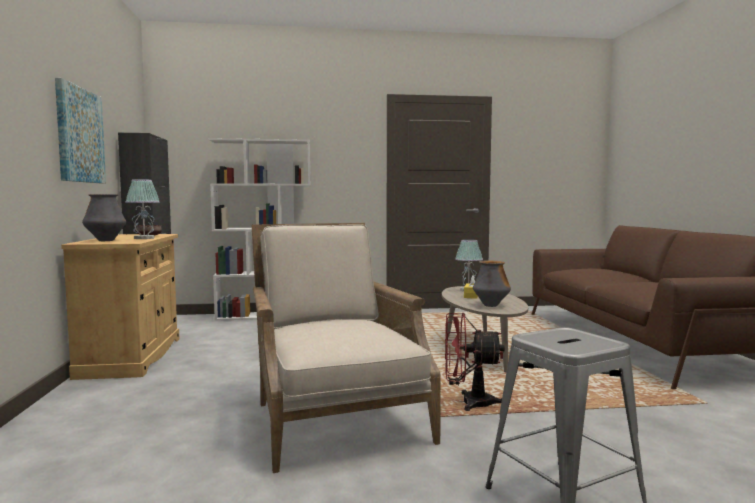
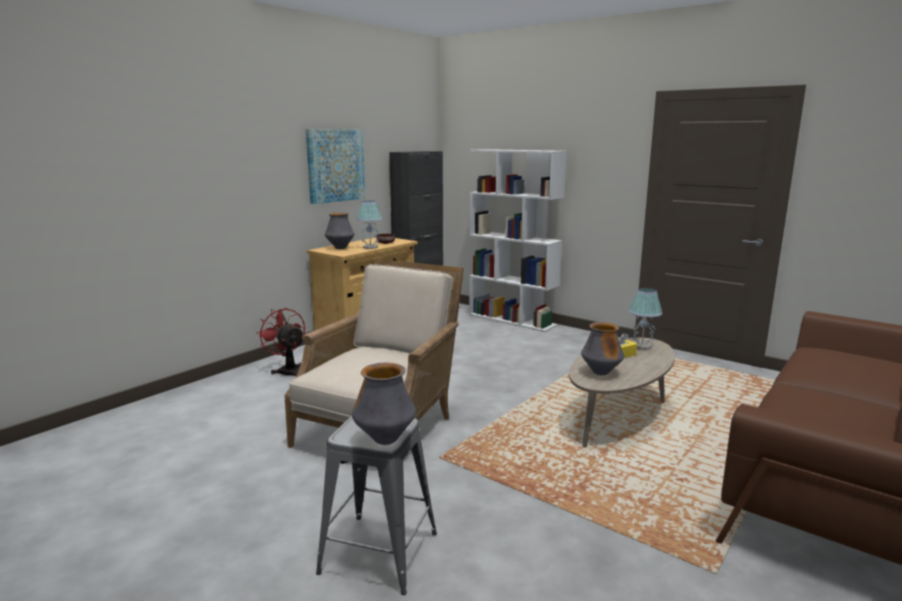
camera: 45 degrees right, 10 degrees up
(468, 403) = (487, 458): red fan -> red fan (288, 370)
(602, 341) = (385, 440): none -> vase

